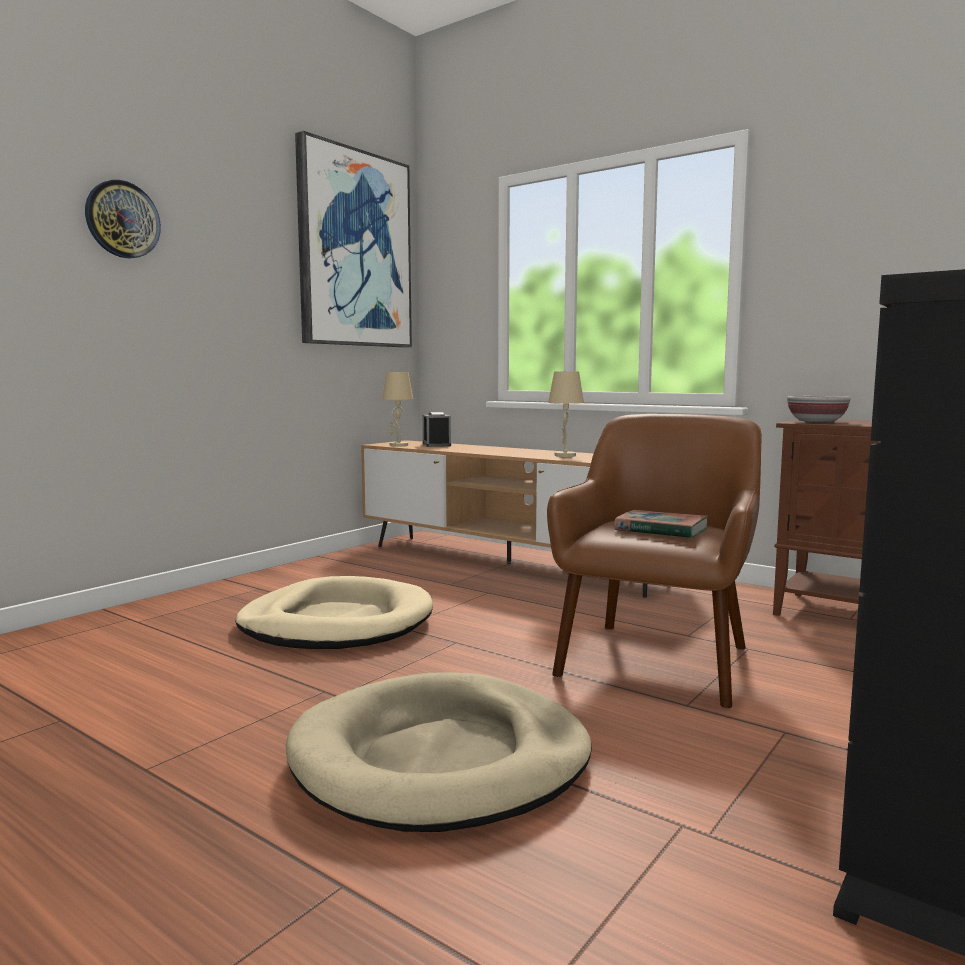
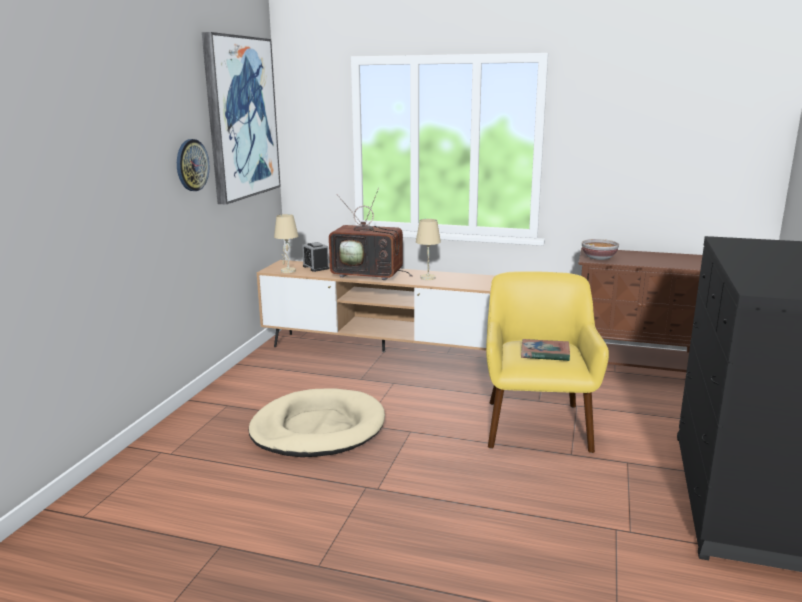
camera: 20 degrees left, 10 degrees up
(122, 219) = (110, 141): wall clock -> wall clock (191, 165)
(441, 759) = (476, 519): beige dog bed -> none
(493, 450) = (370, 274): none -> television
(658, 661) = (536, 425): brown armchair -> yellow armchair

